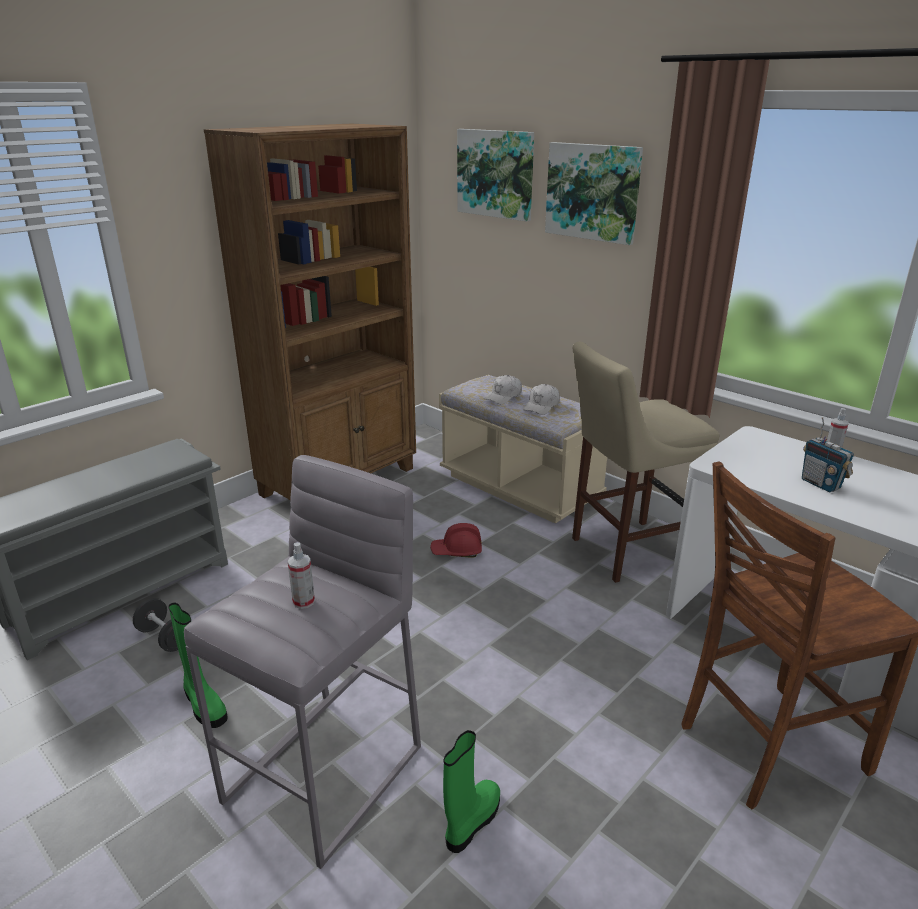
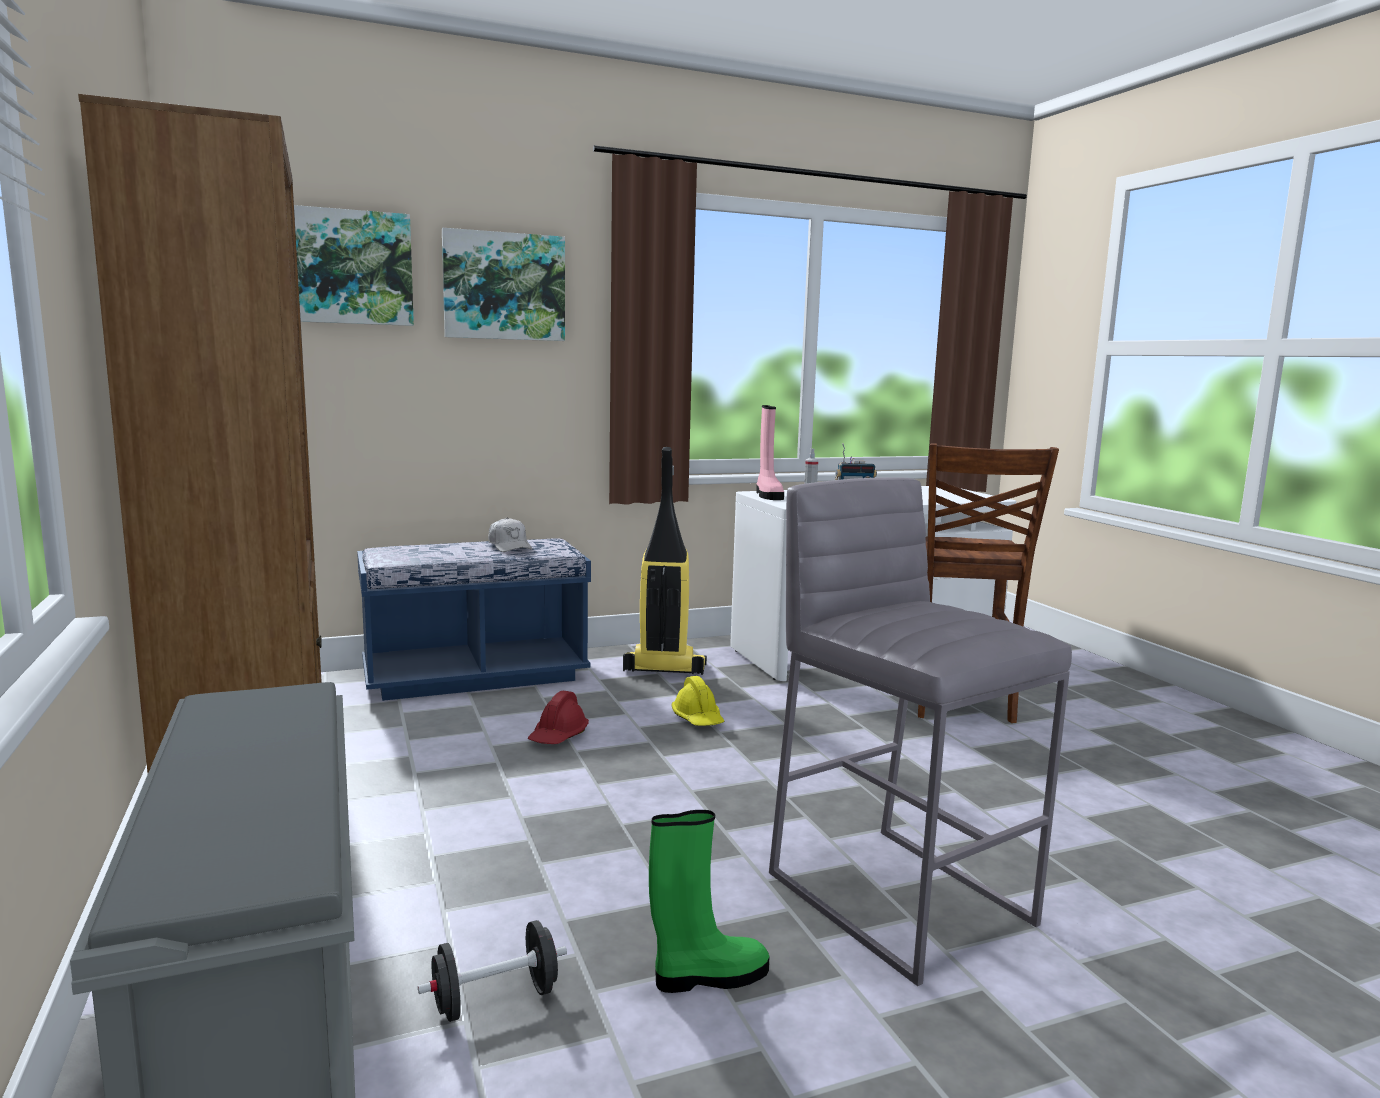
camera: 65 degrees left, 15 degrees down
(303, 601) = (945, 612): spray bottle -> none
(471, 822) = (997, 829): green boot -> none
(503, 396) = (453, 551): white cap -> none
(520, 487) = (475, 676): beige bench -> blue bench
(542, 597) = (698, 719): none -> yellow hard hat
(624, 551) = (663, 669): beige stool -> vacuum cleaner
(751, 442) = (768, 495): none -> pink boot

